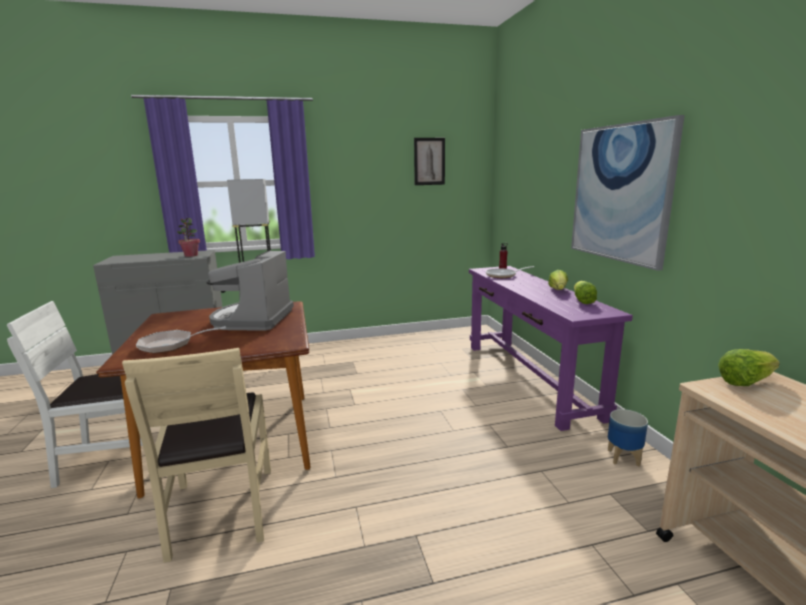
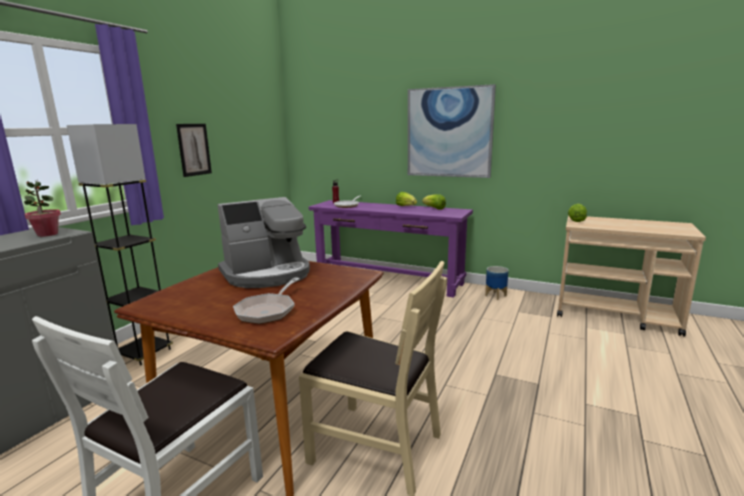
camera: 50 degrees left, 0 degrees up
(253, 319) = (267, 274): coffee machine -> coffee machine turned 75 degrees counterclockwise
(429, 161) = (244, 110): picture -> picture (194, 149)

